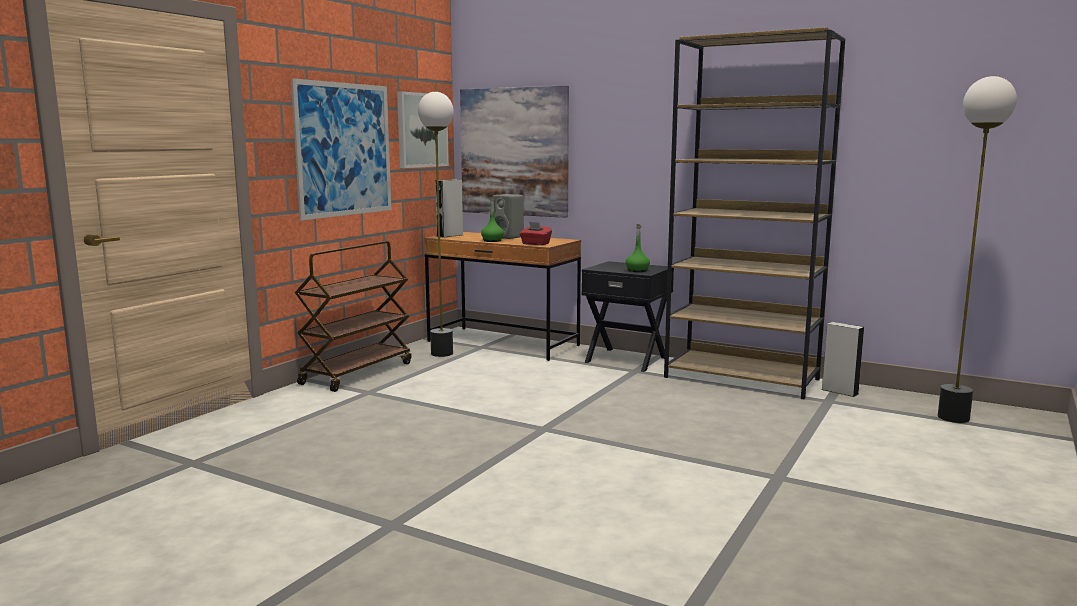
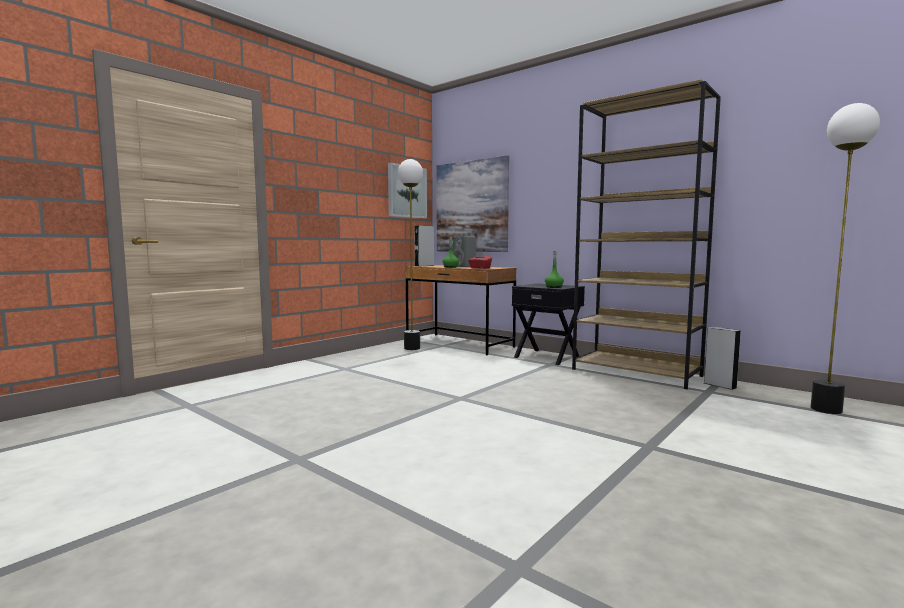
camera: 10 degrees right, 5 degrees down
(344, 149) = (344, 199): picture -> none
(357, 373) = (345, 357): brown cart -> none

